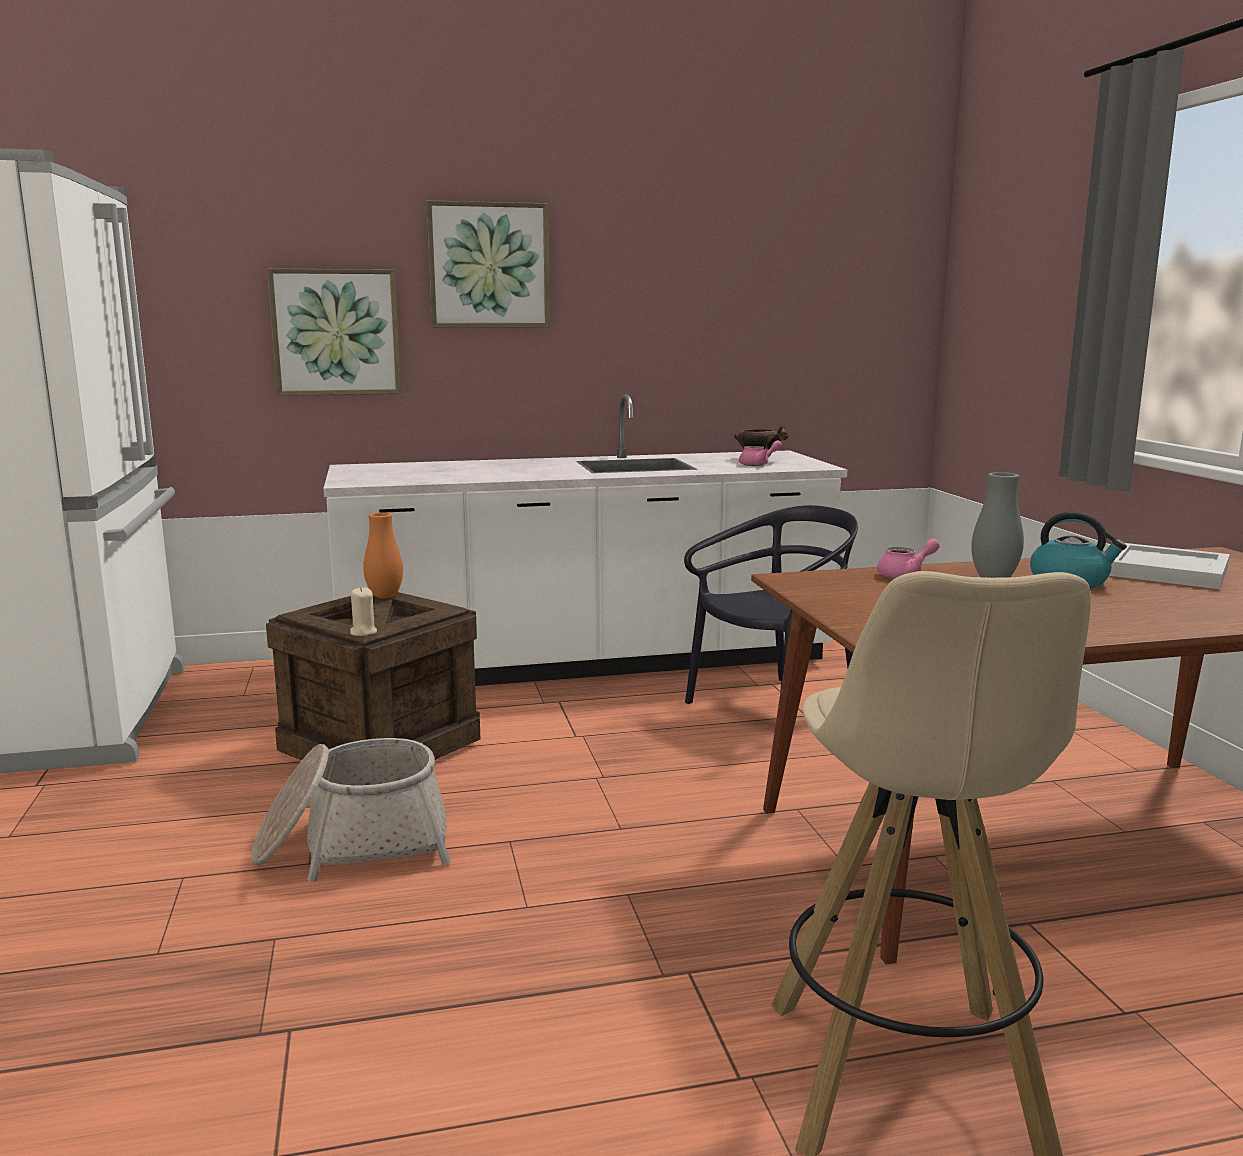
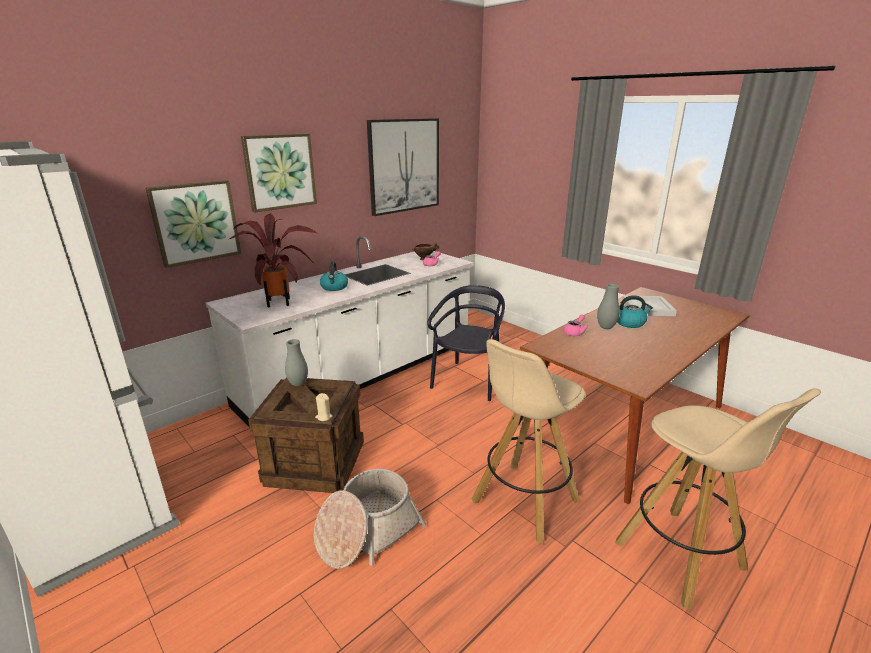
camera: 30 degrees left, 10 degrees up
(384, 596) = (298, 384): orange vase -> grey vase
(427, 473) = (280, 301): none -> potted plant
(535, 469) = (334, 287): none -> kettle
(662, 891) = (524, 502): none -> beige stool
(750, 279) = (404, 166): none -> picture

